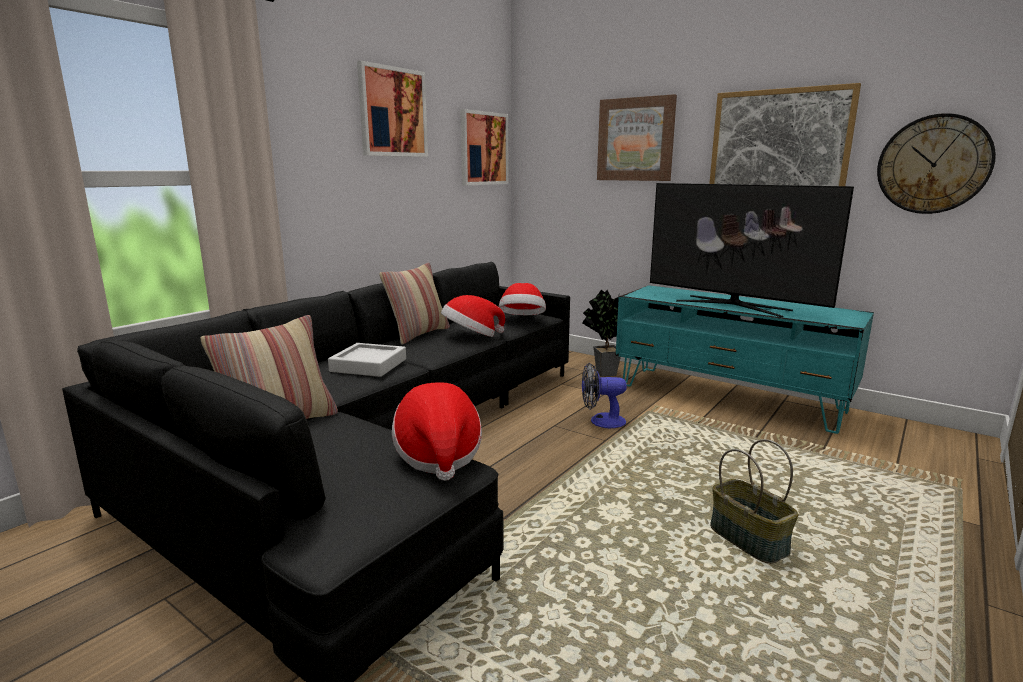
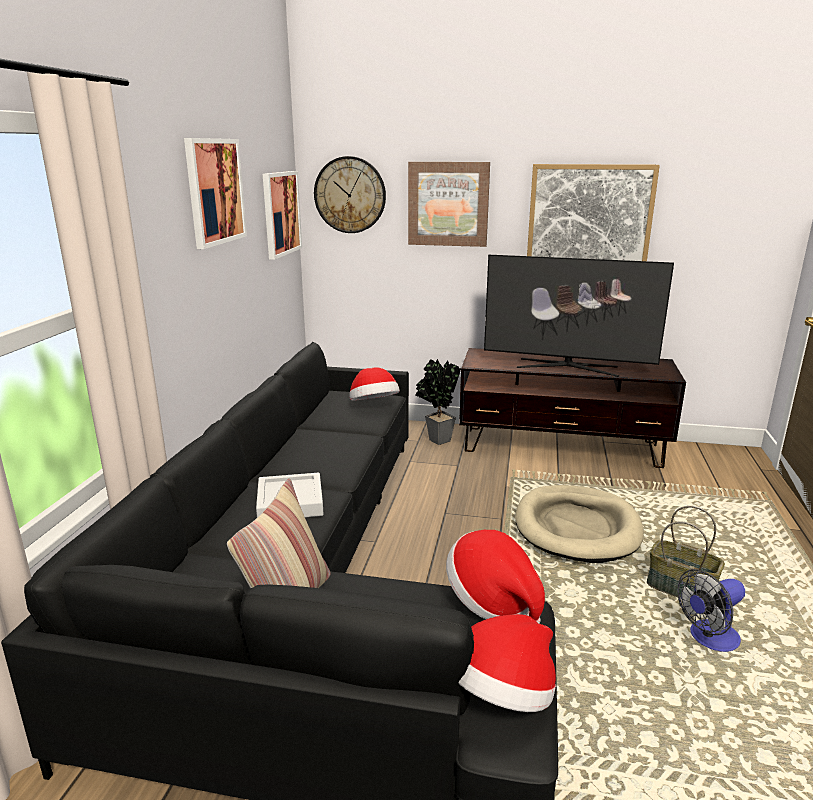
camera: 25 degrees left, 5 degrees up
(418, 334) = (290, 446): pillow -> none
(471, 336) = (348, 438): hat -> hat (502, 695)
(601, 421) = (481, 498): fan -> fan (708, 638)
(678, 462) = (577, 527): none -> beige dog bed
(729, 397) = (561, 447): turquoise tv stand -> brown tv stand
(933, 164) = (715, 236): wall clock -> wall clock (350, 195)

